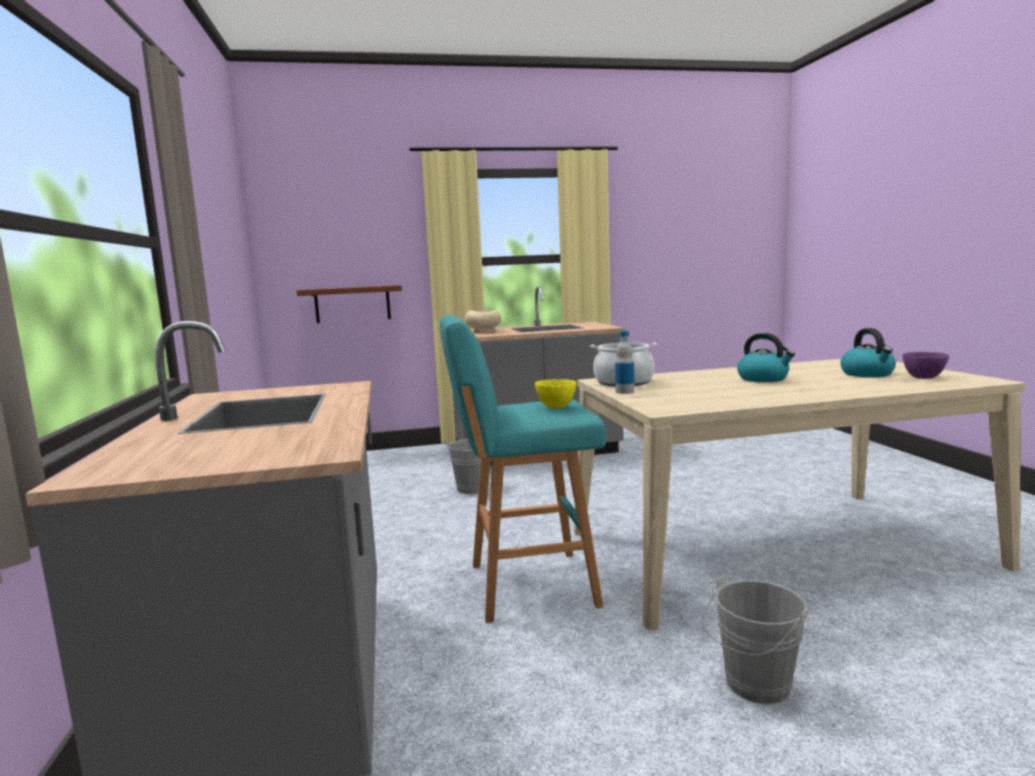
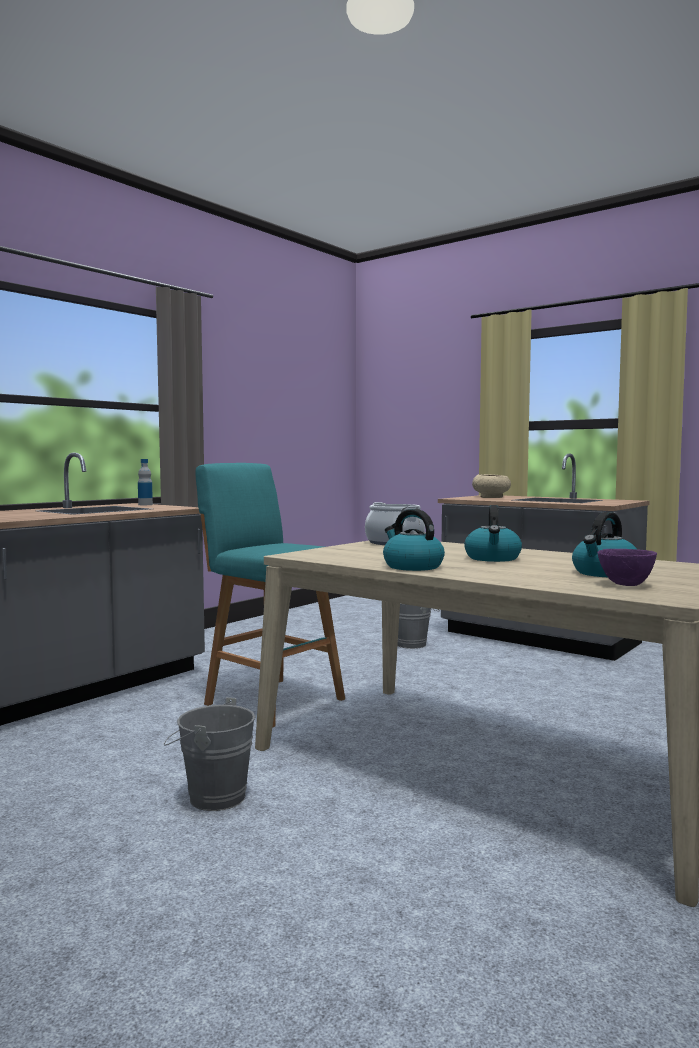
camera: 50 degrees right, 5 degrees down
(352, 304) = (421, 463): brown shelf -> none
(555, 407) = (287, 547): yellow bowl -> none
(624, 392) = (353, 546): bottle -> bottle (145, 504)
(789, 396) = (412, 566): none -> kettle

